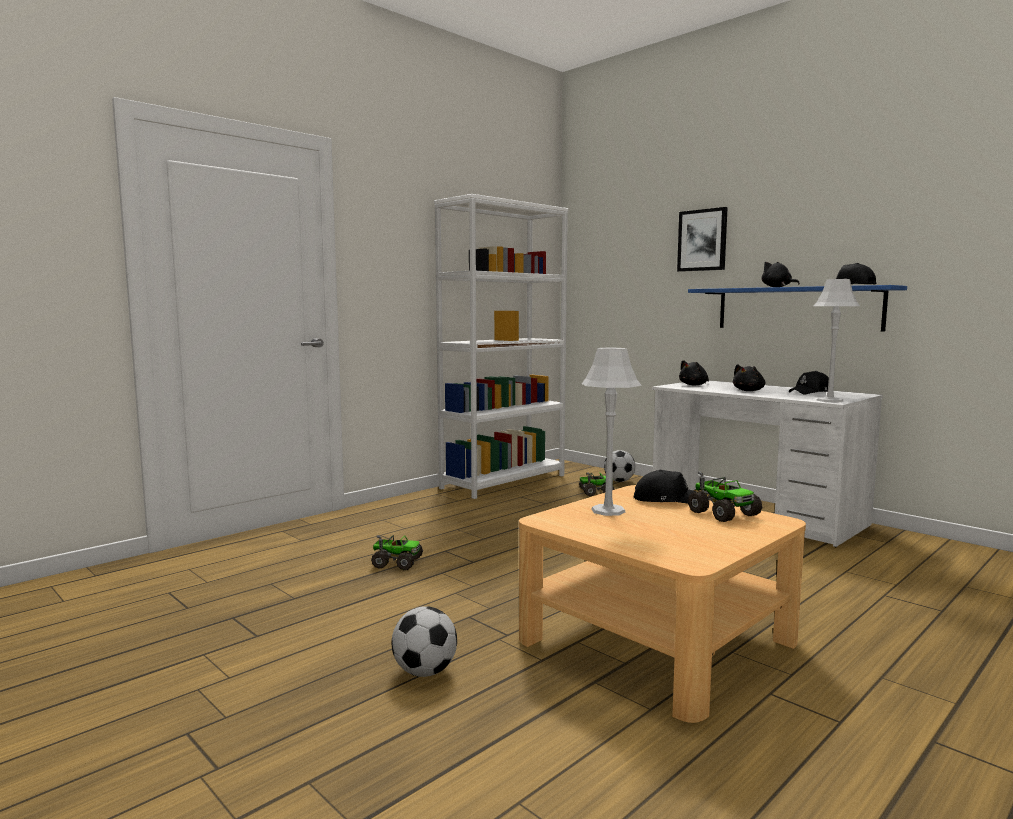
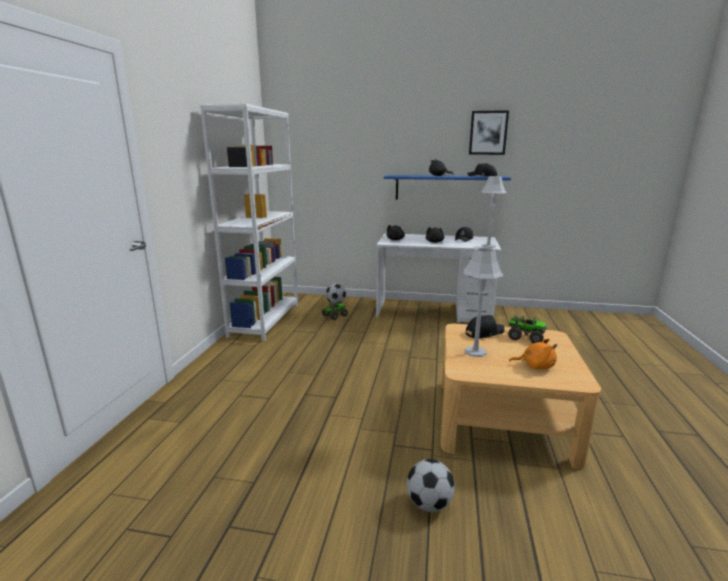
camera: 35 degrees left, 10 degrees up
(397, 563) = (286, 417): toy truck -> none
(662, 537) = (535, 366): none -> orange plush toy
(702, 240) = (381, 141): picture -> picture (488, 133)

